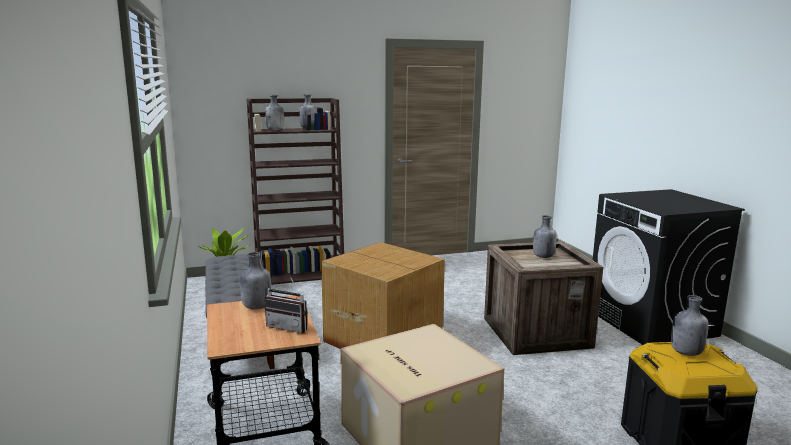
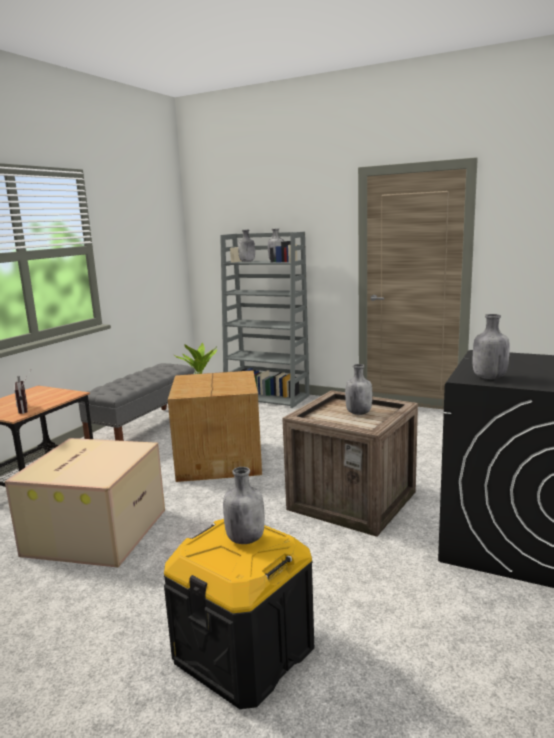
camera: 45 degrees right, 0 degrees up
(256, 307) = (49, 393): grey bottle -> grey bottle (488, 377)
(300, 275) = (267, 397): brown bookcase -> grey bookcase

